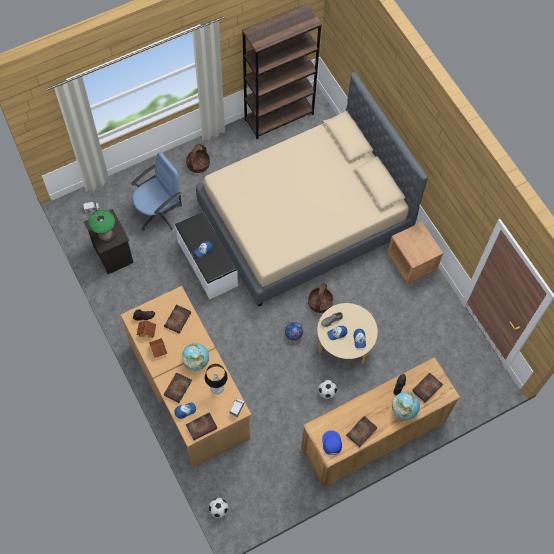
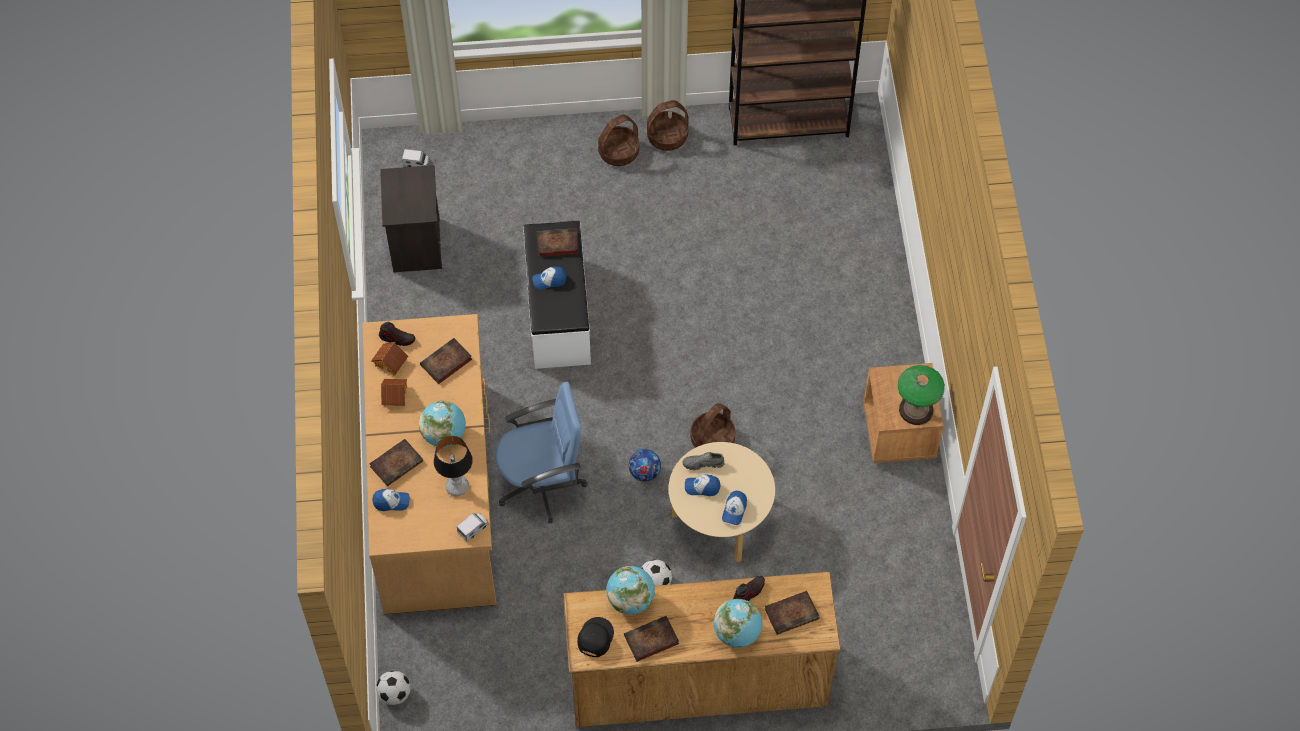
camera: 25 degrees right, 5 degrees down
(105, 234) = (404, 200): table lamp -> table lamp (916, 410)
(159, 212) = (519, 205): blue office chair -> blue office chair (542, 483)
(201, 427) = (403, 535): book -> book (556, 244)
(220, 146) = (667, 136): none -> basket
(304, 219) = (751, 298): beige bed -> none
(331, 443) = (595, 637): blue cap -> black cap
(340, 414) = (630, 600): none -> globe

